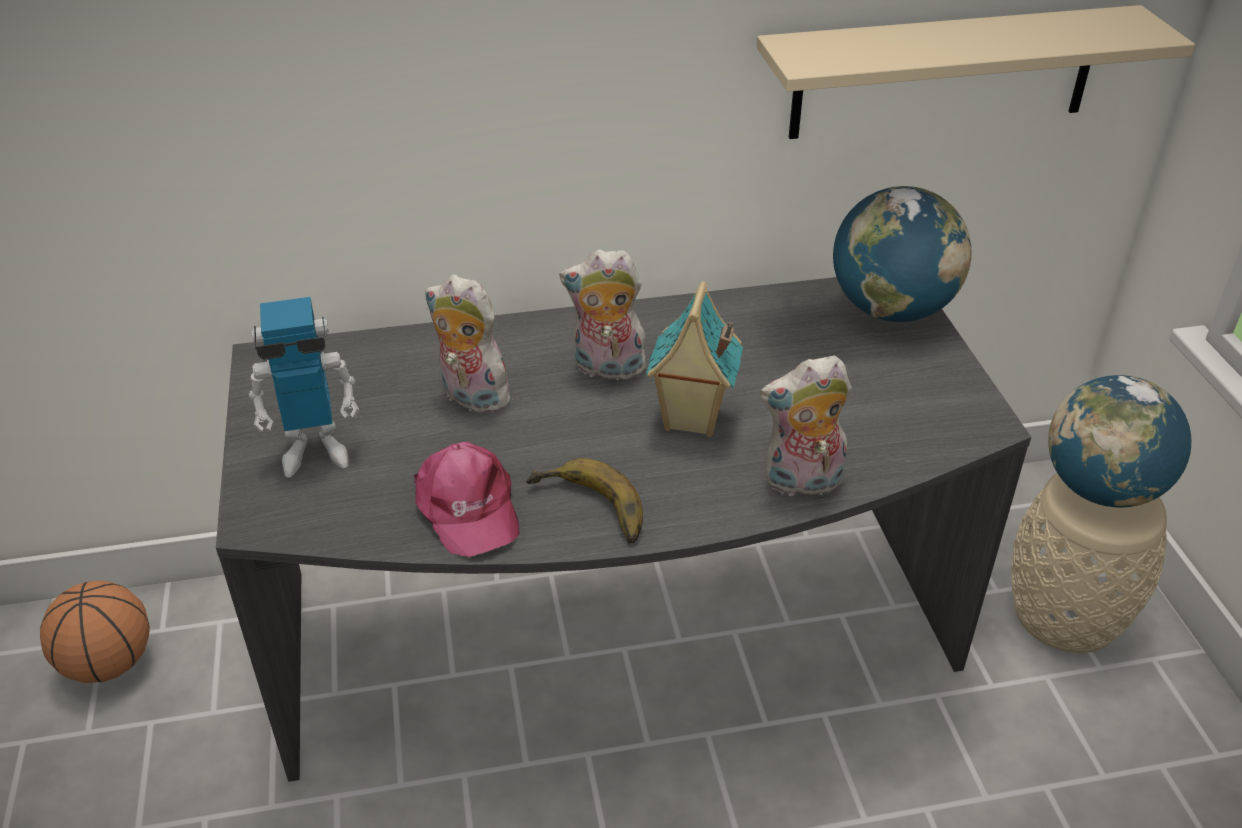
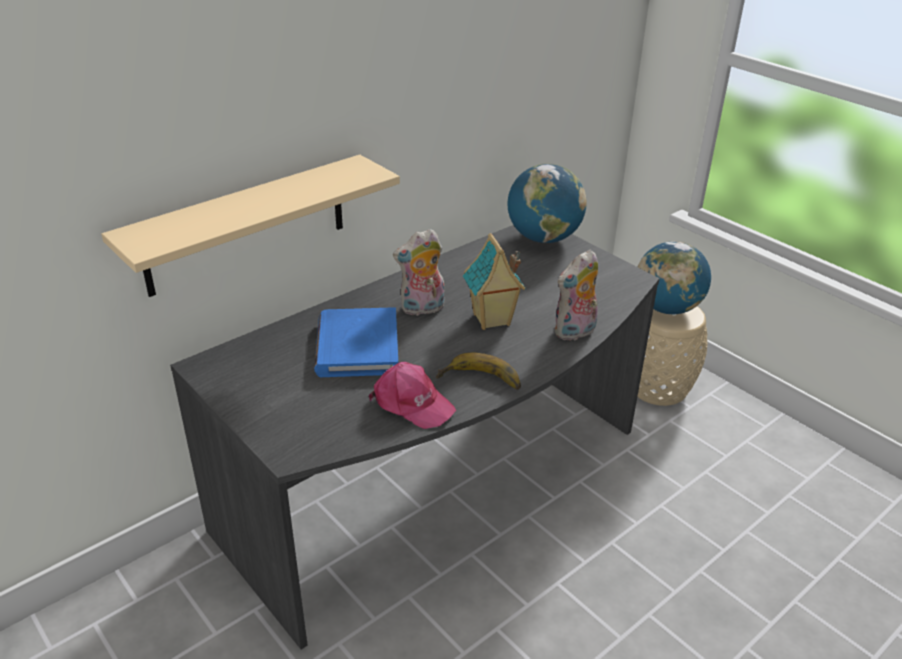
camera: 30 degrees left, 5 degrees down
(109, 663) = (112, 637): basketball -> none
(315, 450) = (288, 405): toy robot -> none
(470, 397) = (357, 347): plush toy -> blue book
(944, 73) = (539, 98): beige shelf -> beige shelf (246, 225)

